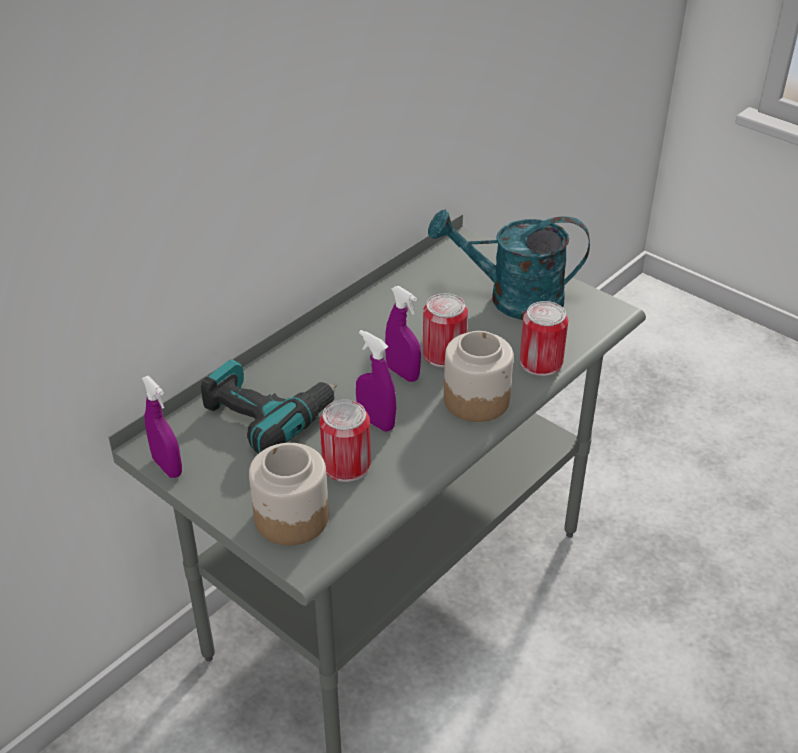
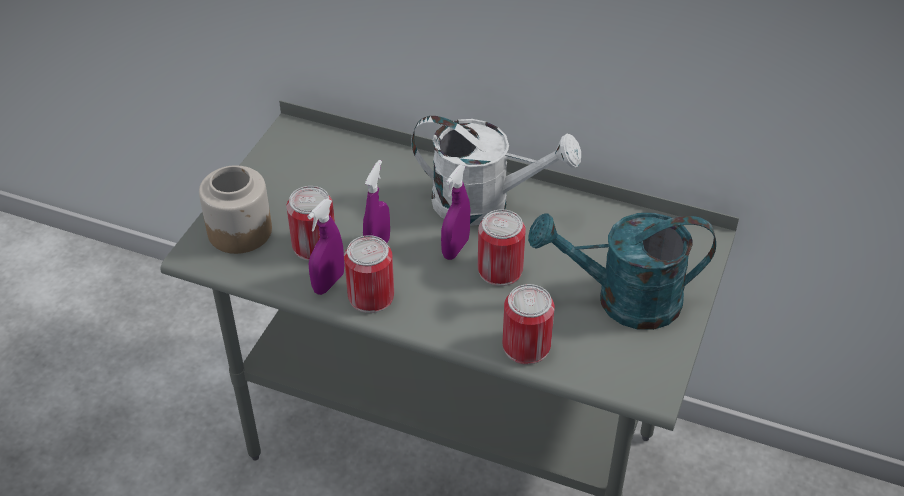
camera: 70 degrees right, 5 degrees up
(167, 467) = (273, 146): purple spray bottle -> purple spray bottle (328, 283)
(268, 414) = (359, 180): power drill -> none
(353, 341) = (485, 203): none -> white watering can
(438, 440) = (371, 296): none -> can
(476, 399) = (442, 310): jar -> none
(512, 299) = (623, 300): turquoise watering can -> turquoise watering can turned 75 degrees counterclockwise

